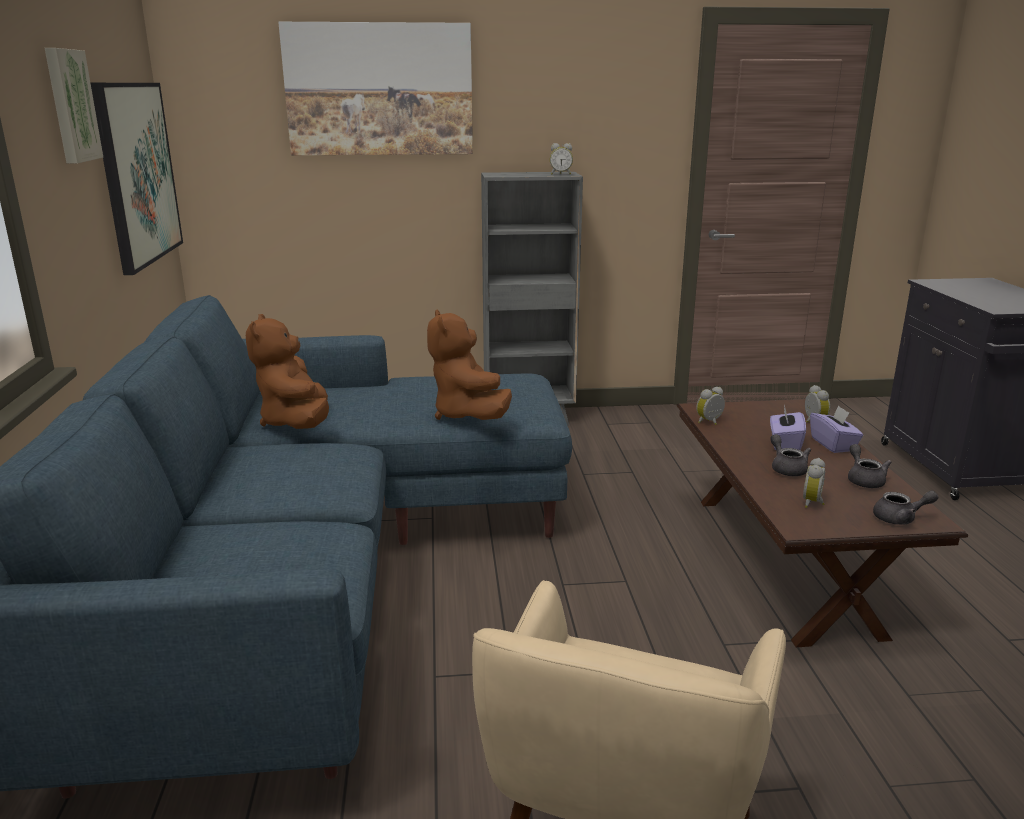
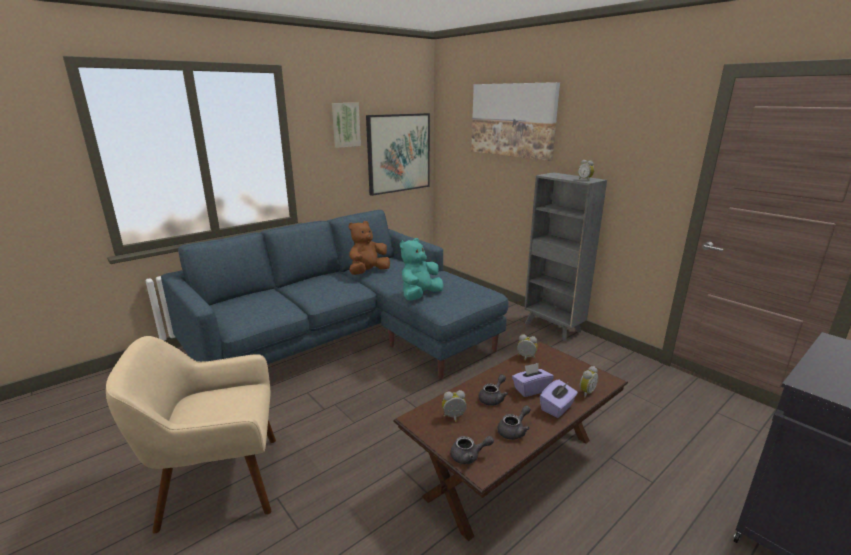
camera: 55 degrees right, 0 degrees up
(468, 415) = (420, 296): brown plush toy -> turquoise plush toy
(900, 519) = (469, 456): grey teapot -> grey teapot turned 60 degrees counterclockwise

